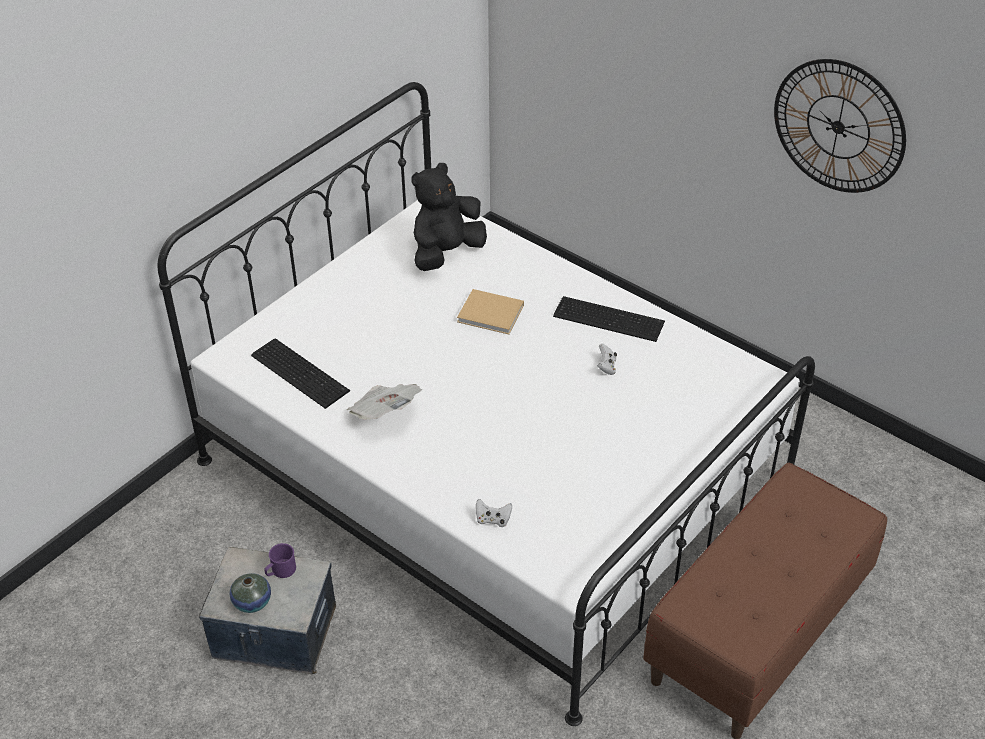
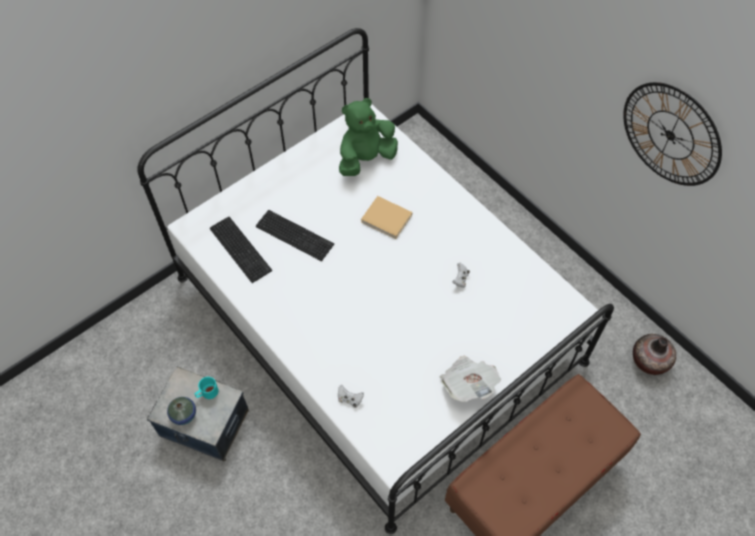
camera: 10 degrees right, 15 degrees up
(280, 571) = (207, 393): purple mug -> turquoise mug
(385, 413) = (293, 294): newspaper -> newspaper (468, 383)
(446, 253) = (366, 158): black plush toy -> green plush toy
(608, 317) = (471, 235): keyboard -> keyboard (294, 234)
(873, 466) = (649, 361): none -> vase

